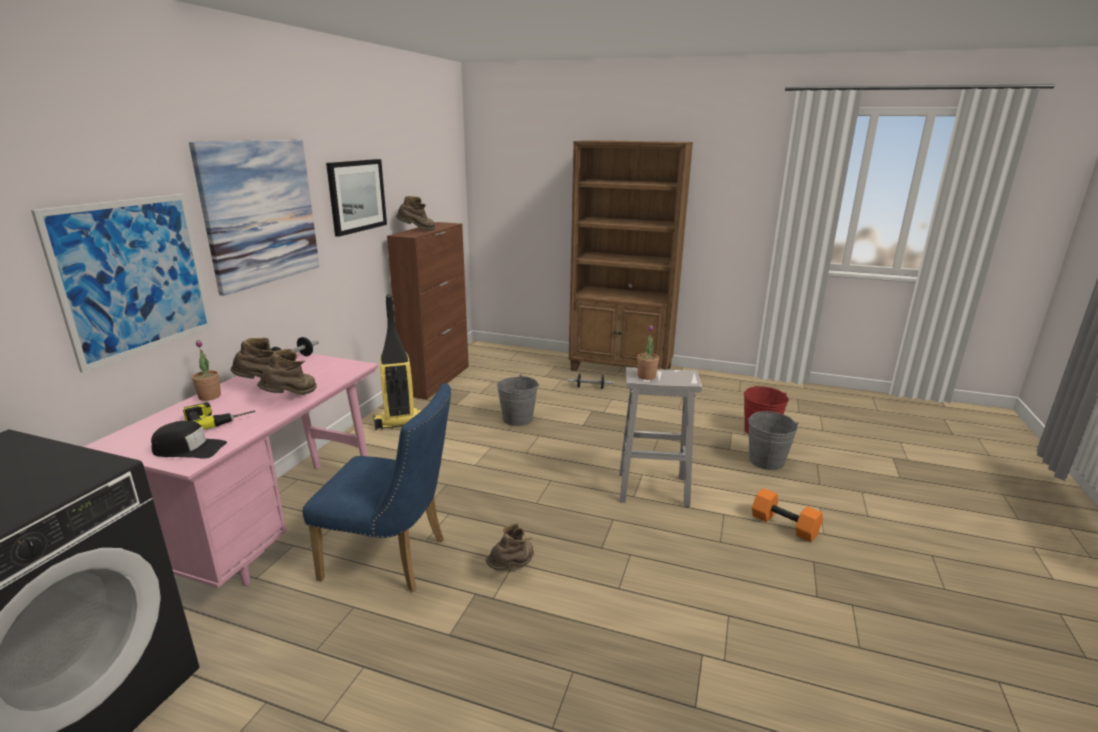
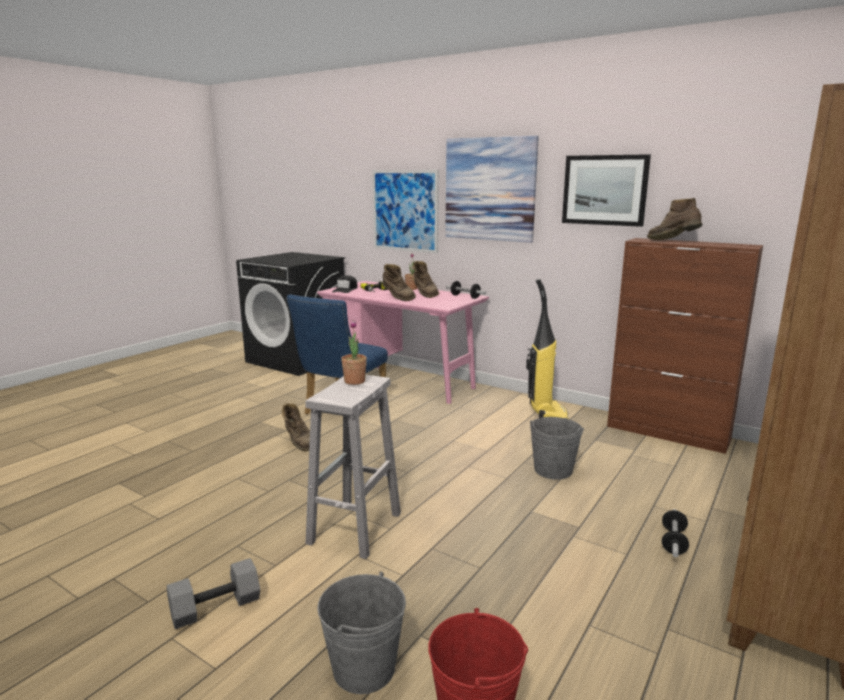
camera: 105 degrees right, 5 degrees down
(417, 231) = (673, 241): brown boot -> brown boot turned 150 degrees clockwise
(783, 525) = (216, 606): orange dumbbell -> grey dumbbell

